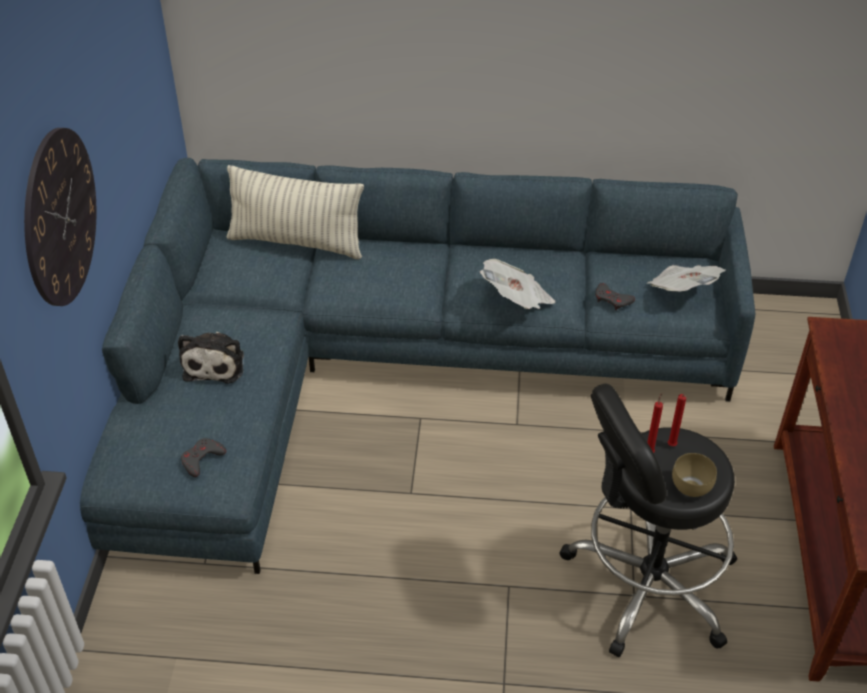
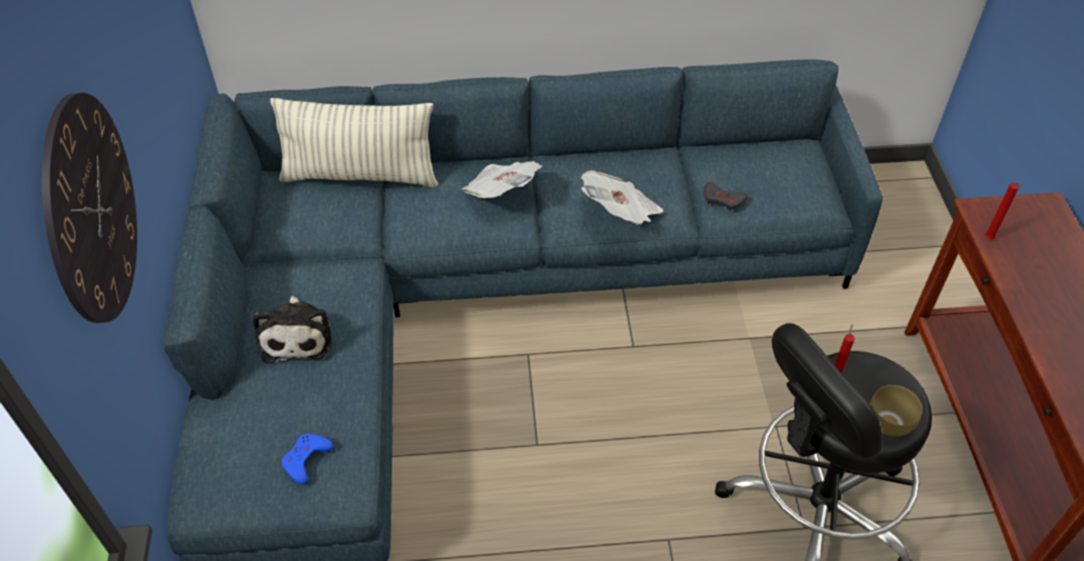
camera: 10 degrees left, 5 degrees up
(202, 459) = (306, 459): grey game controller -> blue game controller
(672, 446) = (853, 375): red candle -> red candle (989, 239)
(682, 291) = (794, 180): newspaper -> newspaper (501, 193)

